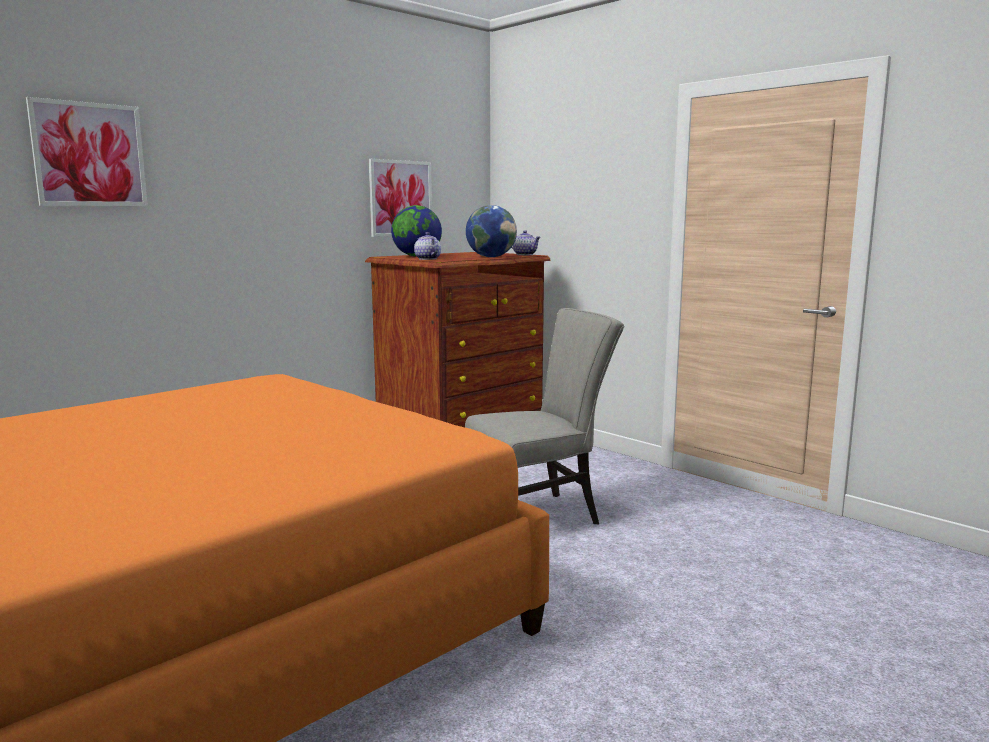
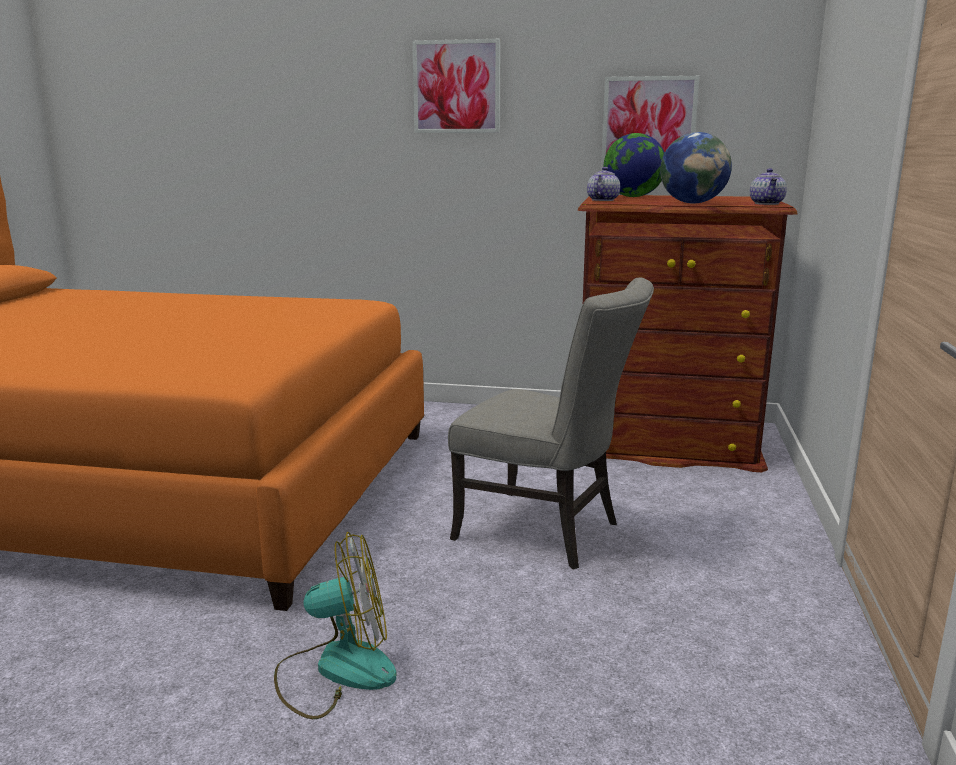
camera: 55 degrees right, 5 degrees up
(89, 155) = (319, 92): picture -> picture (456, 87)
(644, 631) = (336, 670): none -> fan

